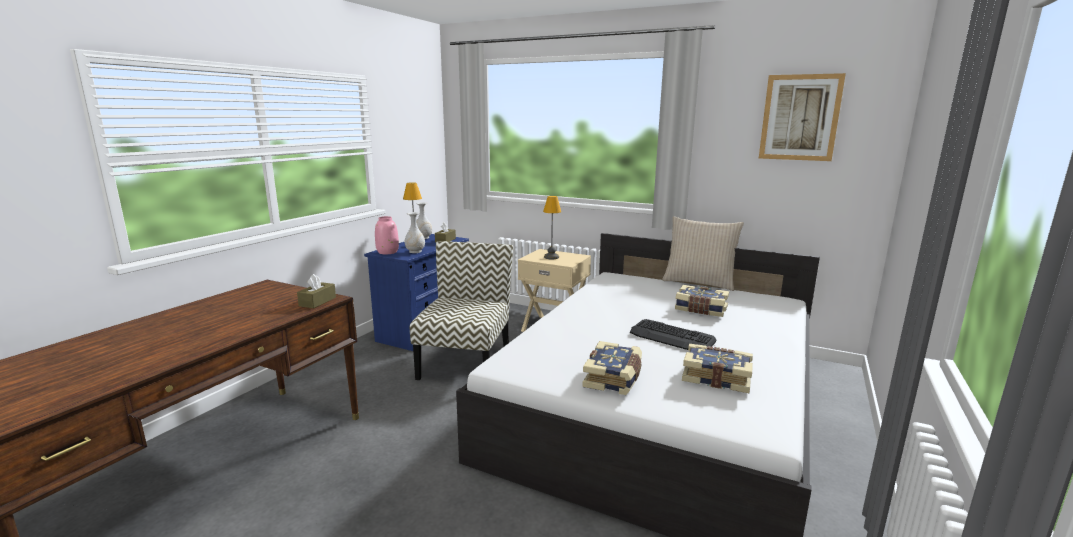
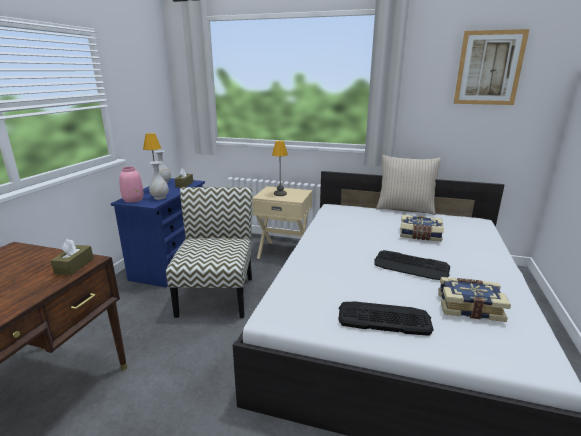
camera: 10 degrees left, 5 degrees up
(614, 378) = (383, 318): book -> keyboard

